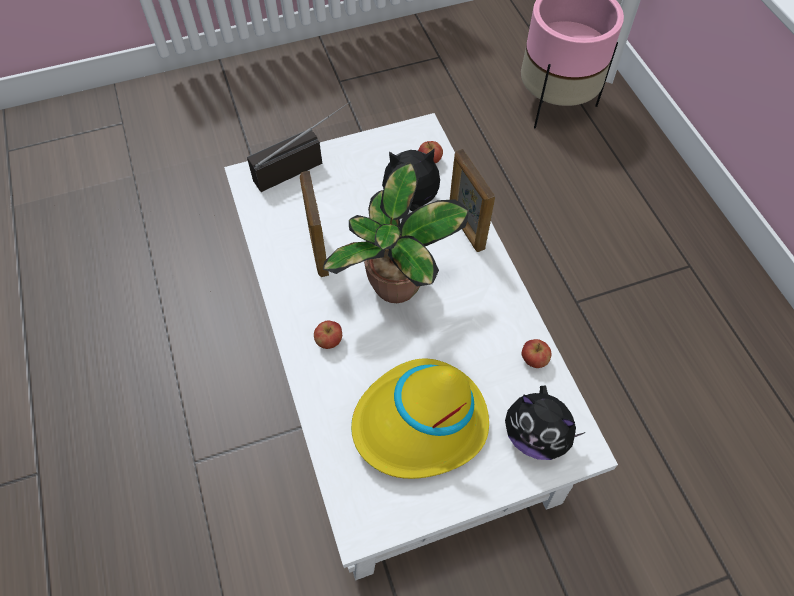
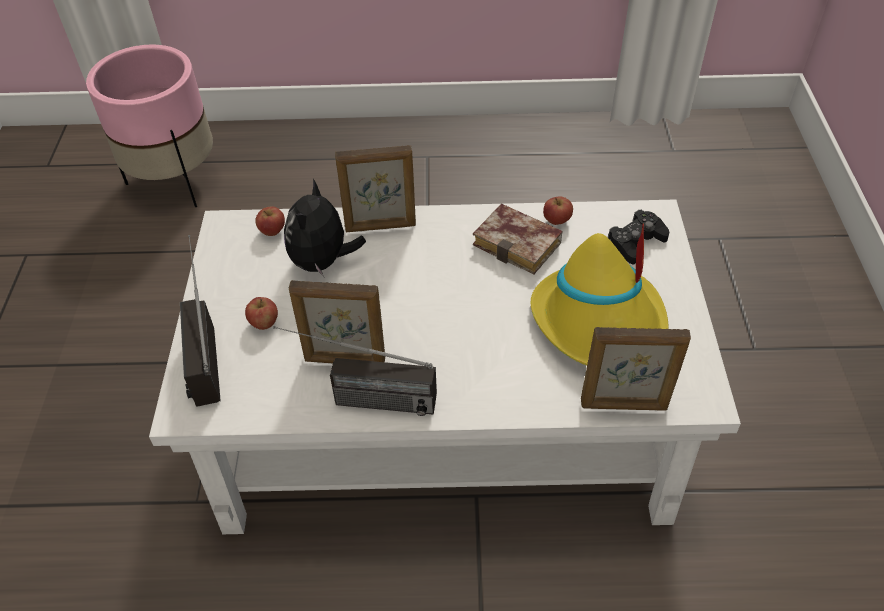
camera: 70 degrees left, 10 degrees down
(285, 271) = (359, 399): none -> radio
(329, 341) = (474, 377): apple -> apple (264, 323)
(334, 461) = (624, 405): none -> picture frame
(395, 288) = (430, 302): potted plant -> none
(490, 337) = (521, 244): none -> book
(536, 435) = (636, 242): plush toy -> black game controller

